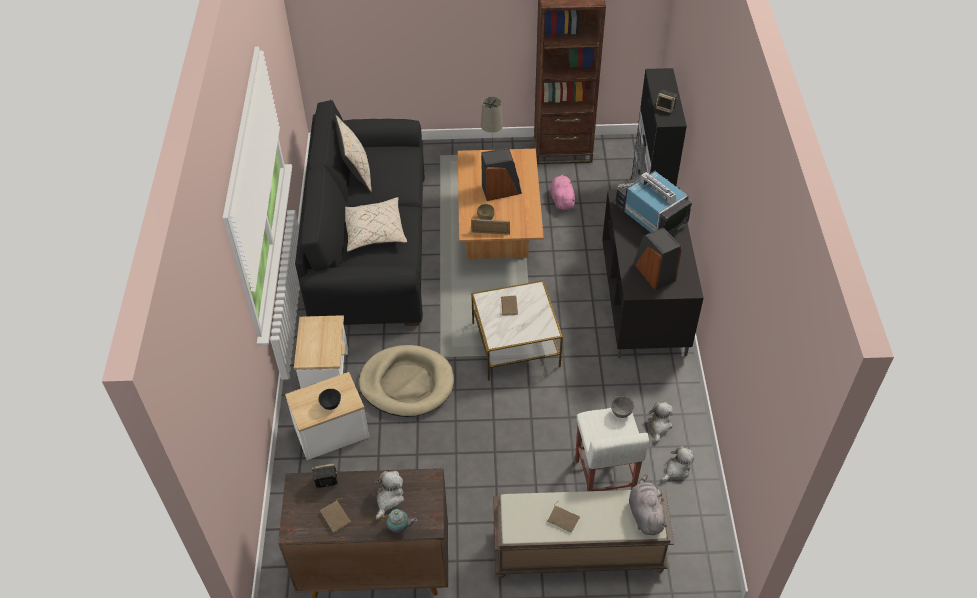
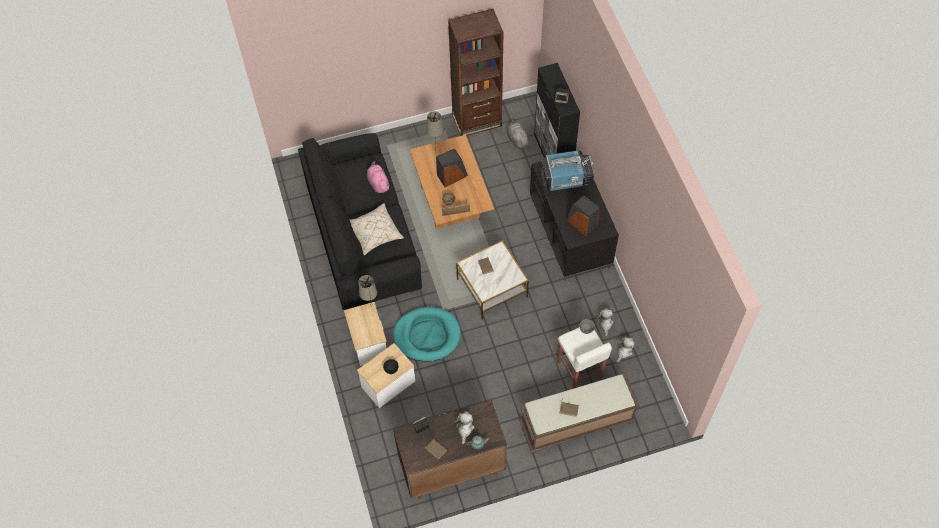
camera: 15 degrees left, 10 degrees up
(335, 322) = (371, 308): none -> beige table lamp
(356, 173) = (343, 188): beige pillow -> none
(407, 383) = (427, 335): beige dog bed -> turquoise dog bed
(562, 200) = (489, 164): pink plush toy -> pink plush toy (378, 183)
(645, 514) = (618, 392): grey plush toy -> grey plush toy (517, 140)
(650, 215) = (566, 178): television -> television turned 135 degrees clockwise

